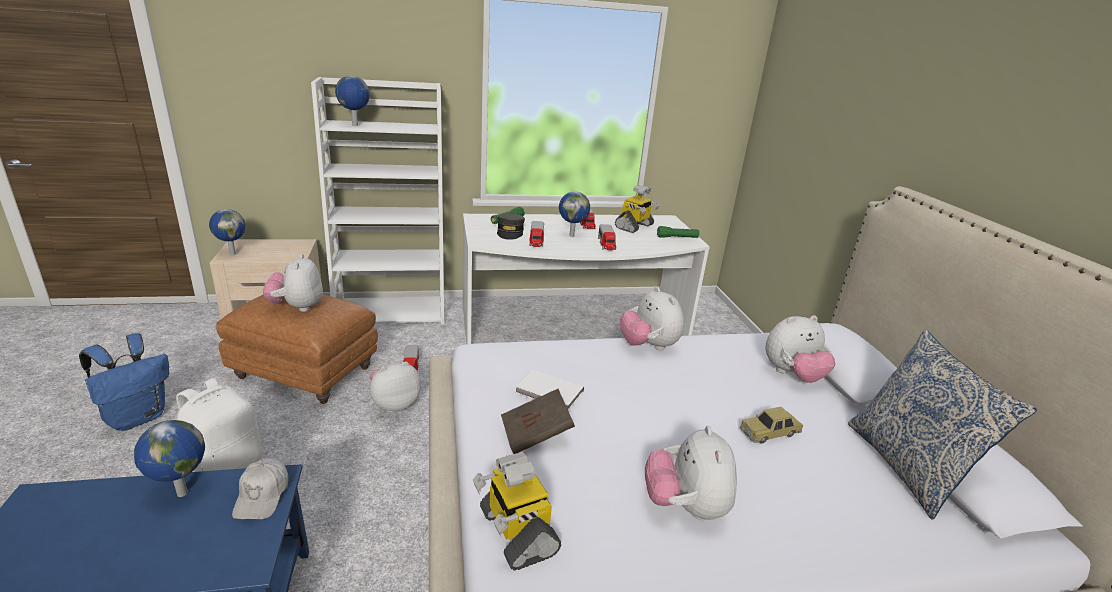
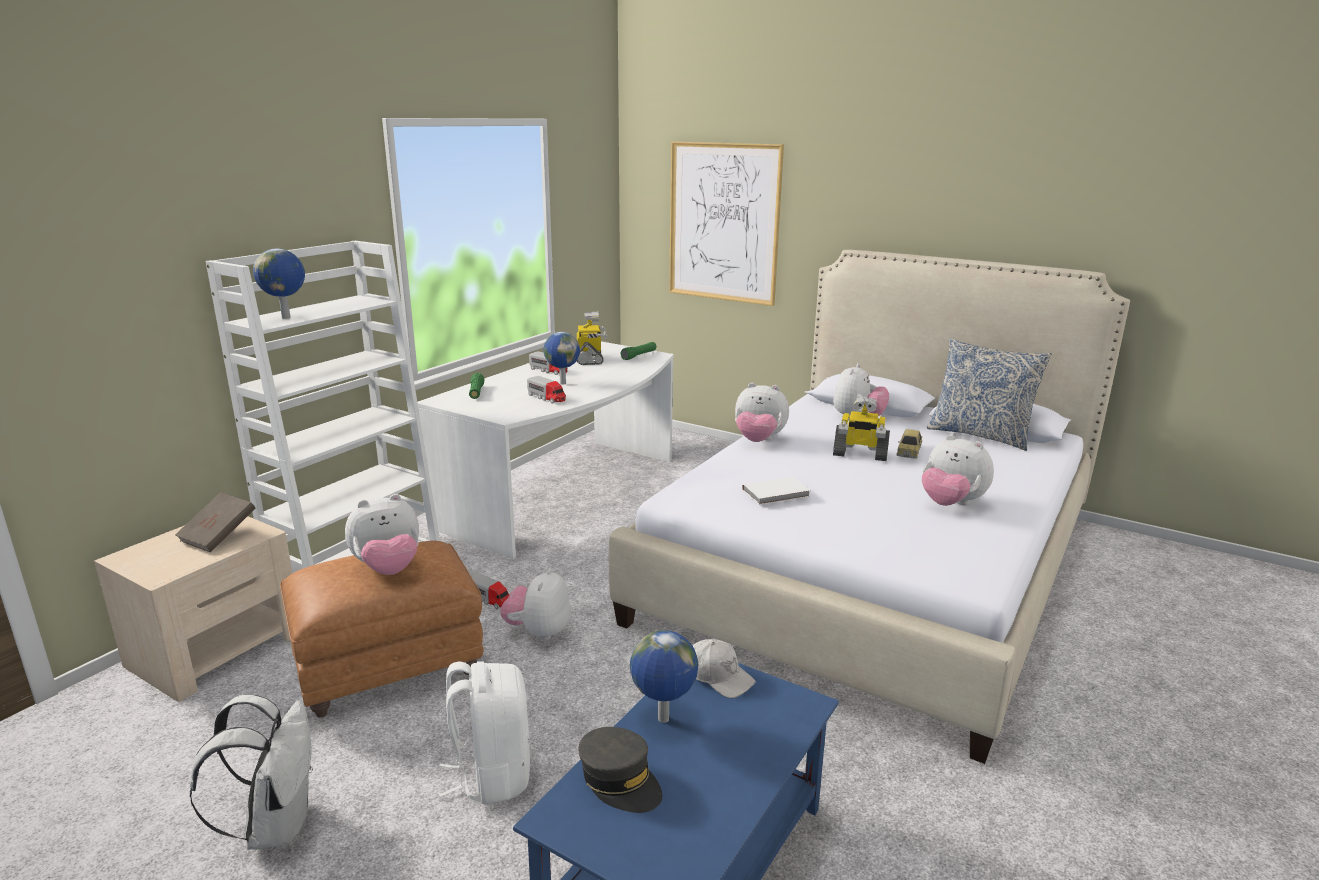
camera: 45 degrees left, 5 degrees down
(138, 417) = (276, 825): blue backpack -> white backpack
(232, 253) = (155, 568): globe -> none
(297, 307) = (388, 569): plush toy -> plush toy turned 60 degrees counterclockwise
(510, 232) = (507, 400): grey cap -> grey cap (620, 780)
(516, 532) = (921, 561): toy robot -> toy robot (859, 454)
(536, 435) = (821, 518): brown book -> brown book (219, 536)
(606, 244) = (605, 379): toy truck -> none
(818, 132) = (723, 223): none -> picture

